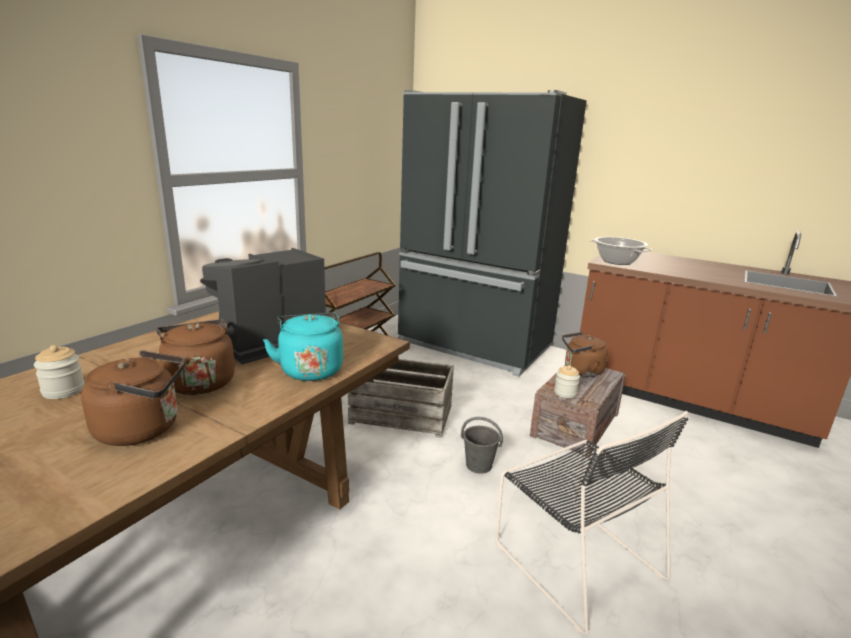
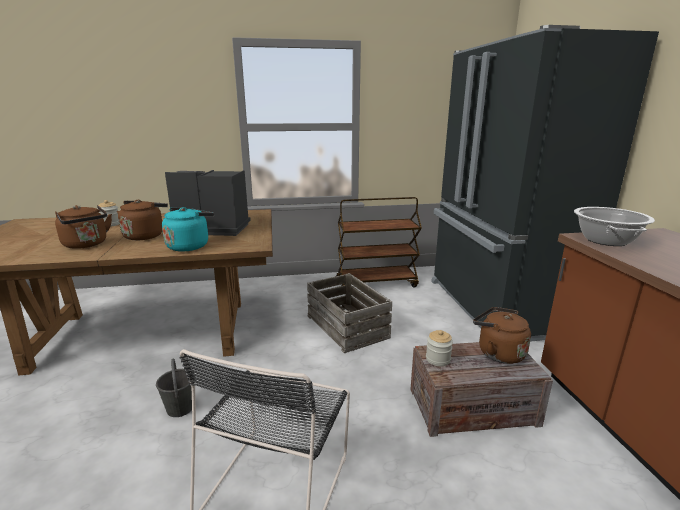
camera: 50 degrees right, 0 degrees up
(479, 465) = (334, 384): grey bucket -> grey bucket (180, 408)

